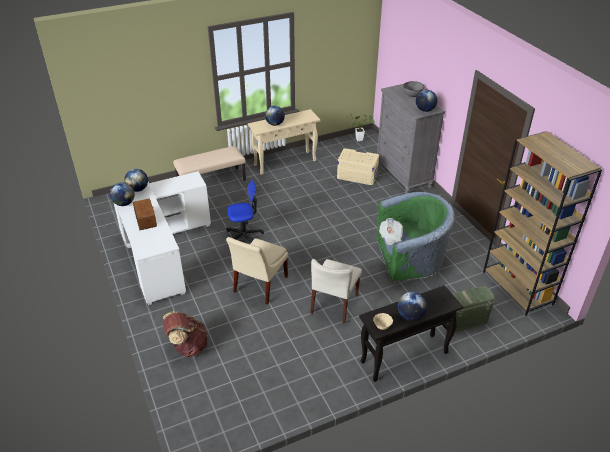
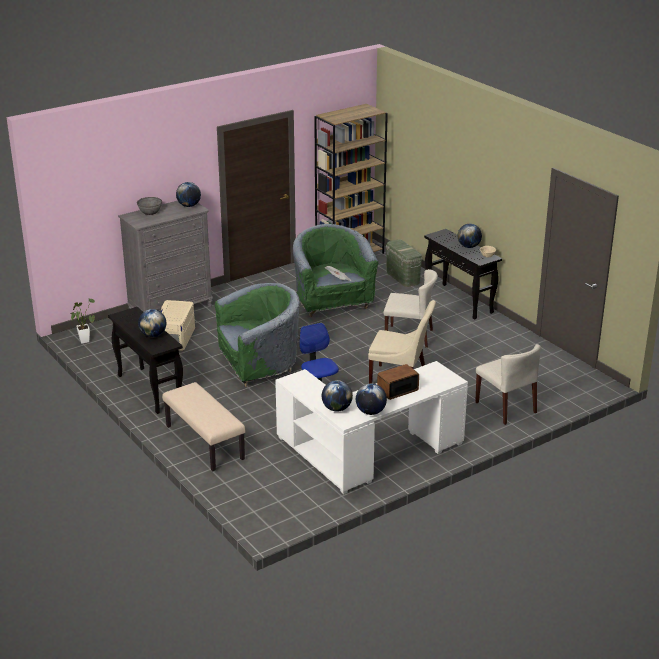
camera: 100 degrees left, 10 degrees down
(187, 347) = (506, 407): brown backpack -> beige chair
(285, 163) = (149, 390): beige console table -> black console table
(303, 211) = (258, 366): none -> green armchair

